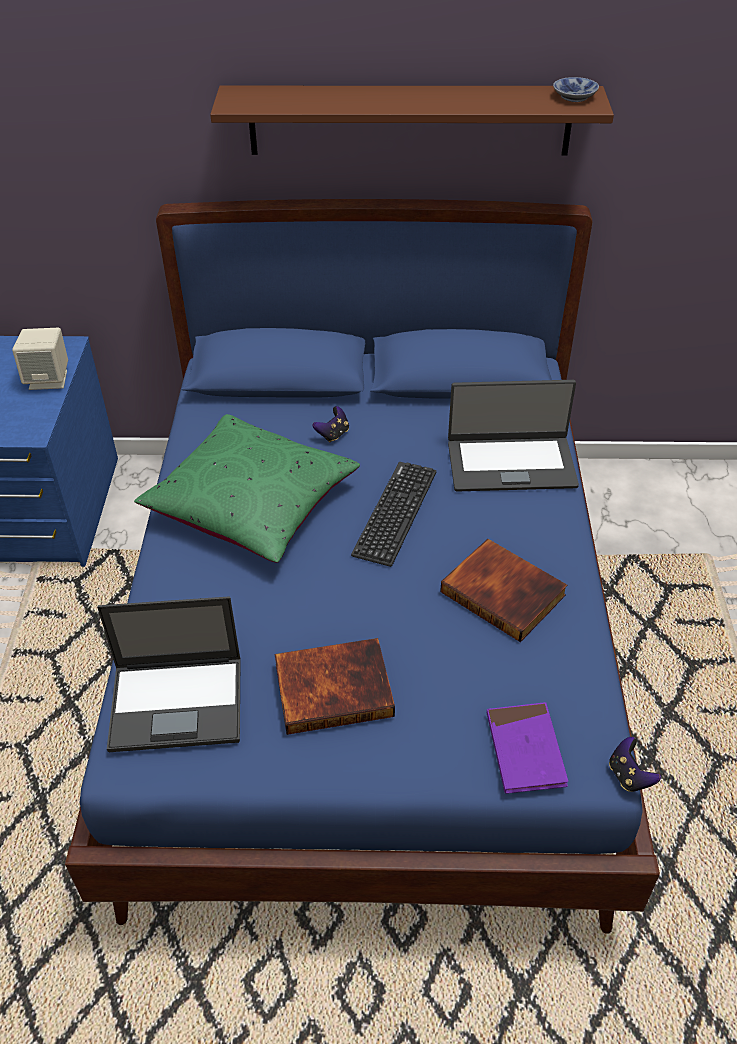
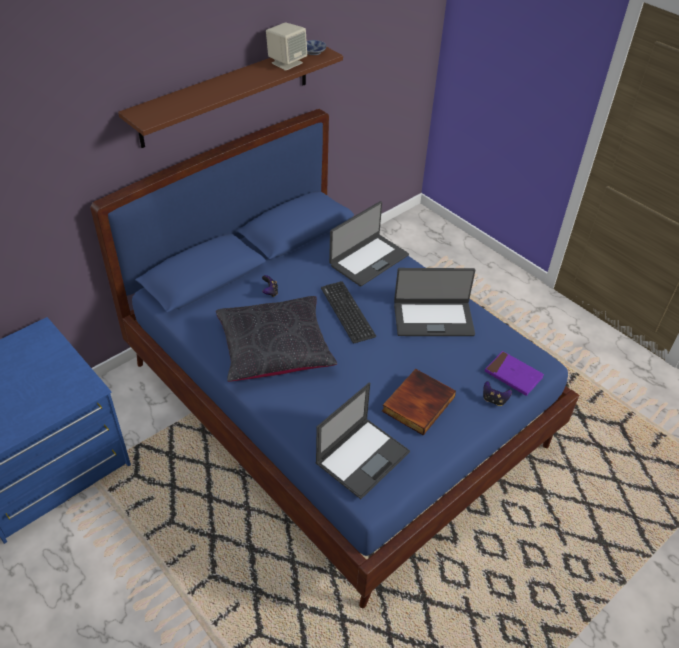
camera: 45 degrees left, 0 degrees up
(49, 379) = (57, 354): beige speaker -> beige speaker (287, 63)
(251, 504) = (275, 349): green pillow -> black pillow
(504, 592) = (433, 318): book -> laptop
(629, 776) = (555, 359): game controller -> game controller (494, 400)

